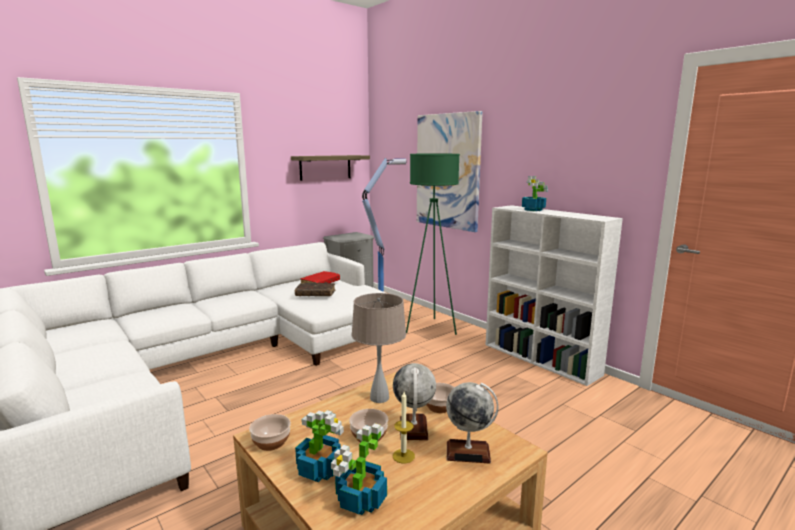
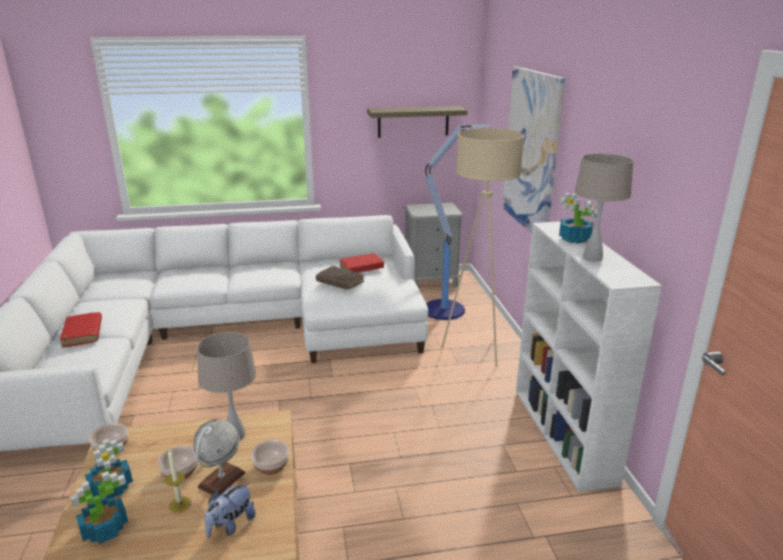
camera: 30 degrees right, 10 degrees up
(94, 376) = (83, 334): none -> red book
(431, 328) = (477, 349): green floor lamp -> beige floor lamp
(468, 452) = (231, 525): globe -> plush toy
(563, 214) = (592, 257): none -> beige table lamp

